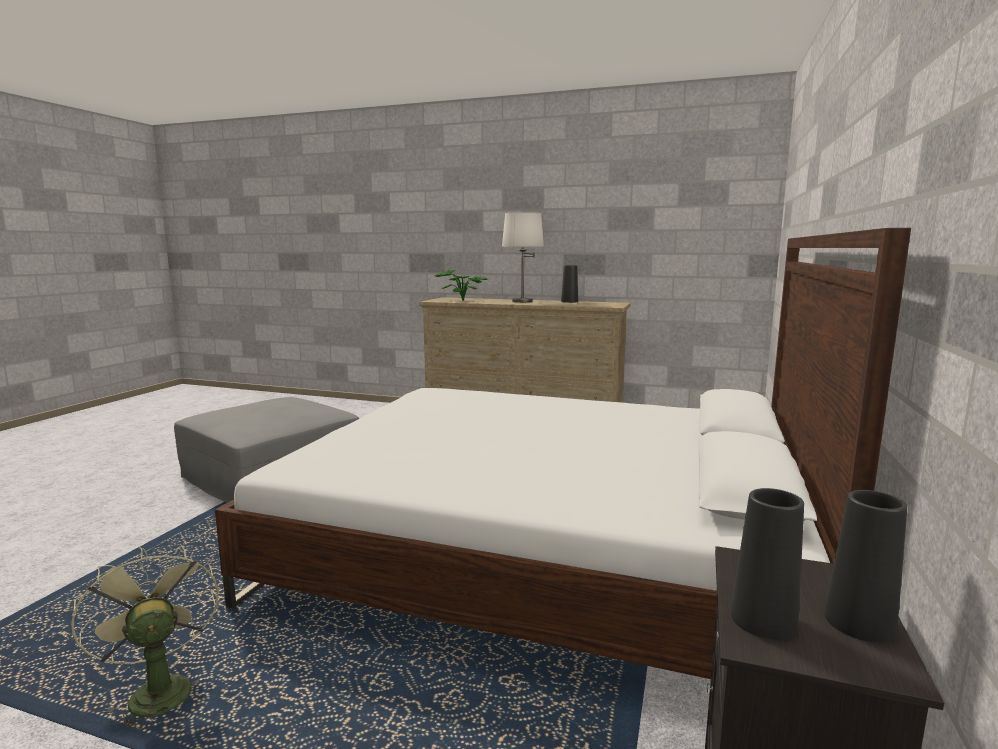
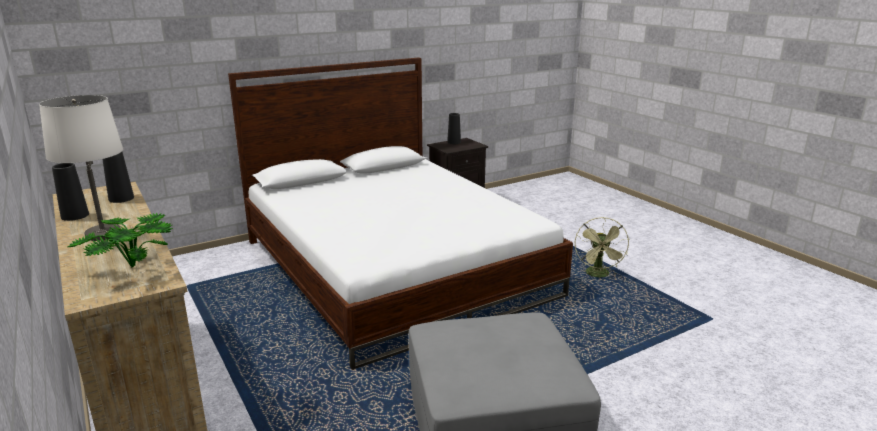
camera: 140 degrees left, 10 degrees up
(763, 620) = (469, 146): black vase -> black vase (121, 198)

